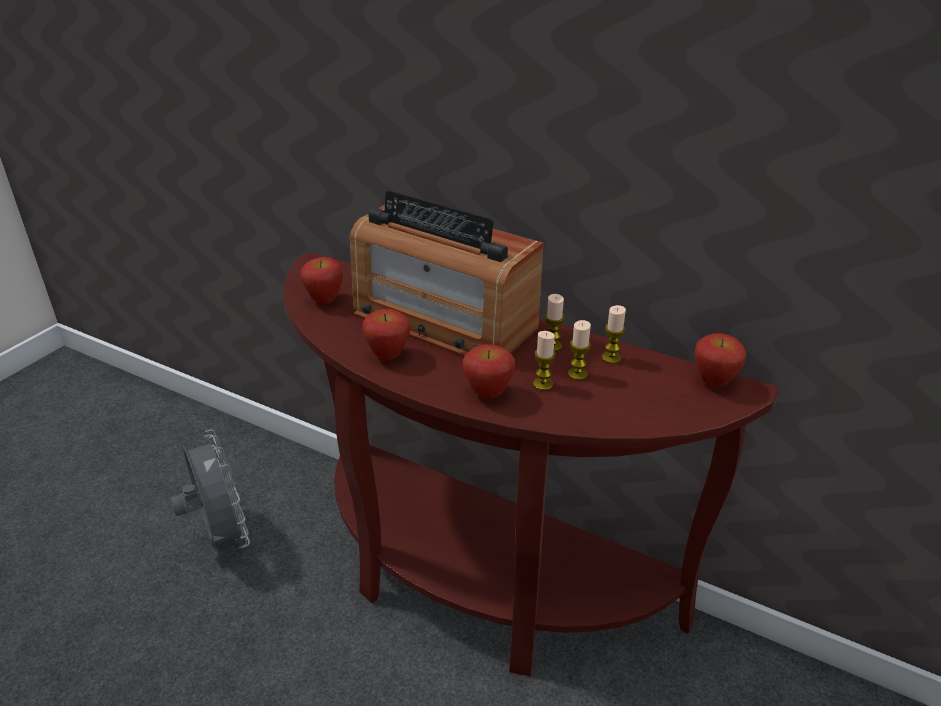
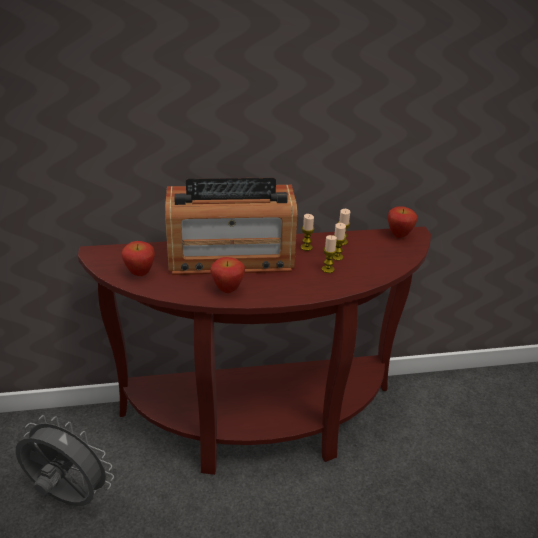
camera: 40 degrees left, 0 degrees up
(488, 394) = (309, 286): apple -> none

